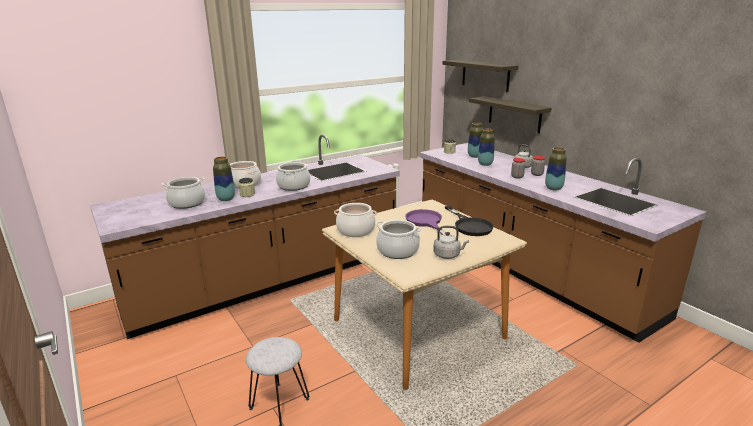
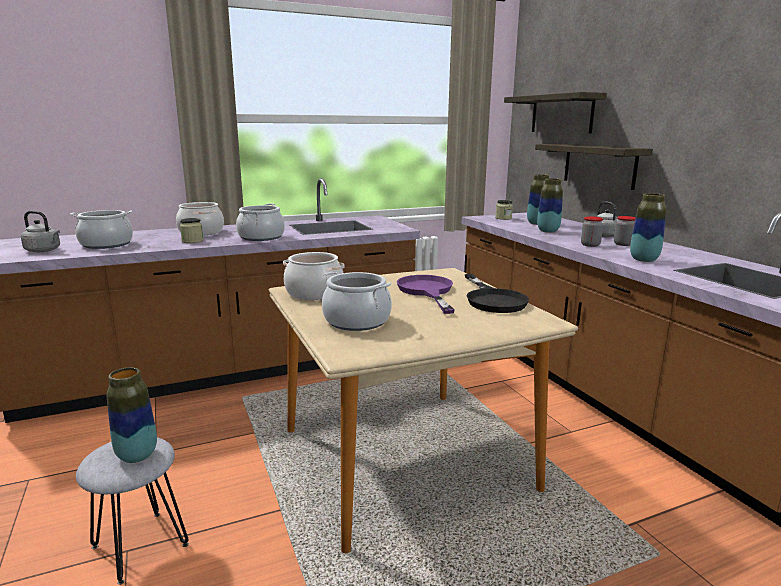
camera: 10 degrees right, 5 degrees down
(226, 199) = (160, 243): vase -> vase (137, 455)
(448, 255) = (434, 332): grey kettle -> grey kettle (44, 250)

